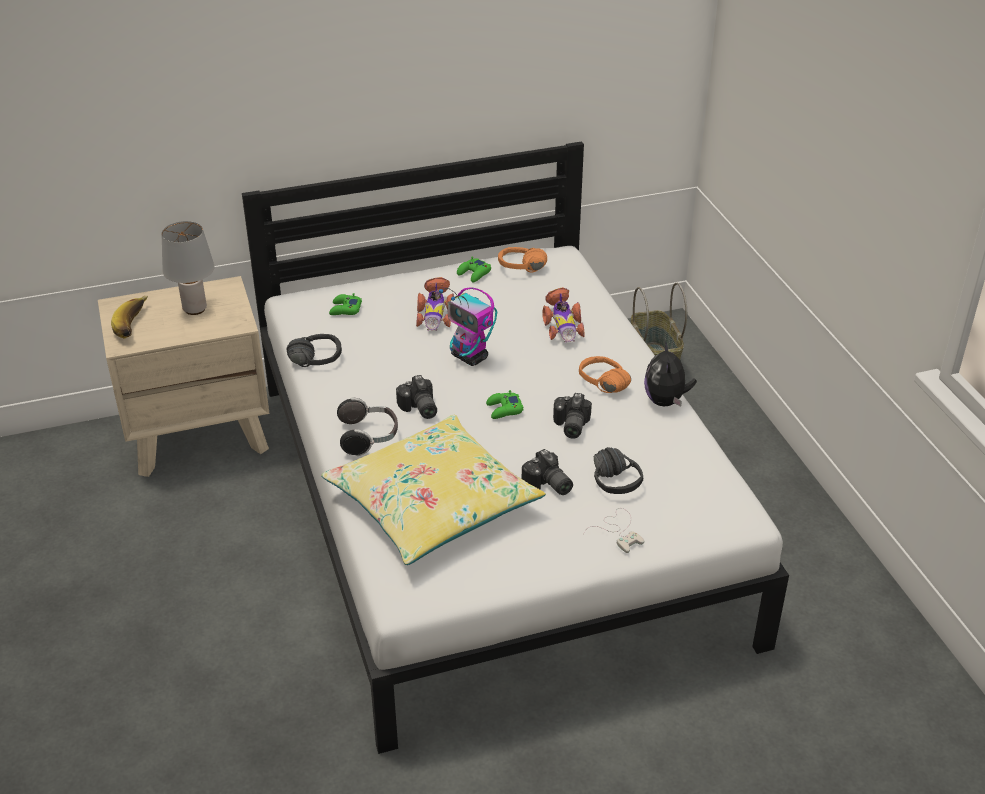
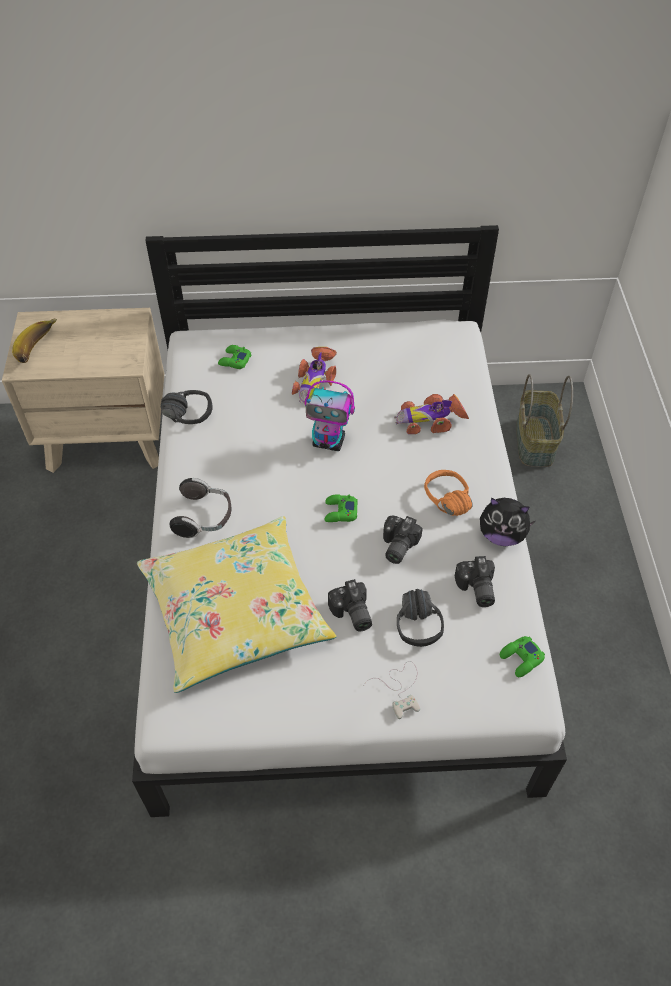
camera: 15 degrees right, 15 degrees up
(194, 309) = (96, 339): grey table lamp -> none
(418, 409) = (261, 493): camera -> camera (475, 589)
(470, 357) = (329, 442): toy robot -> toy robot turned 45 degrees counterclockwise
(474, 273) = (367, 340): green game controller -> green game controller (521, 659)
(521, 271) = (413, 346): orange headphones -> none
(562, 324) = (430, 420): toy car -> toy car turned 75 degrees clockwise
(666, 401) = (501, 535): plush toy -> plush toy turned 90 degrees counterclockwise

